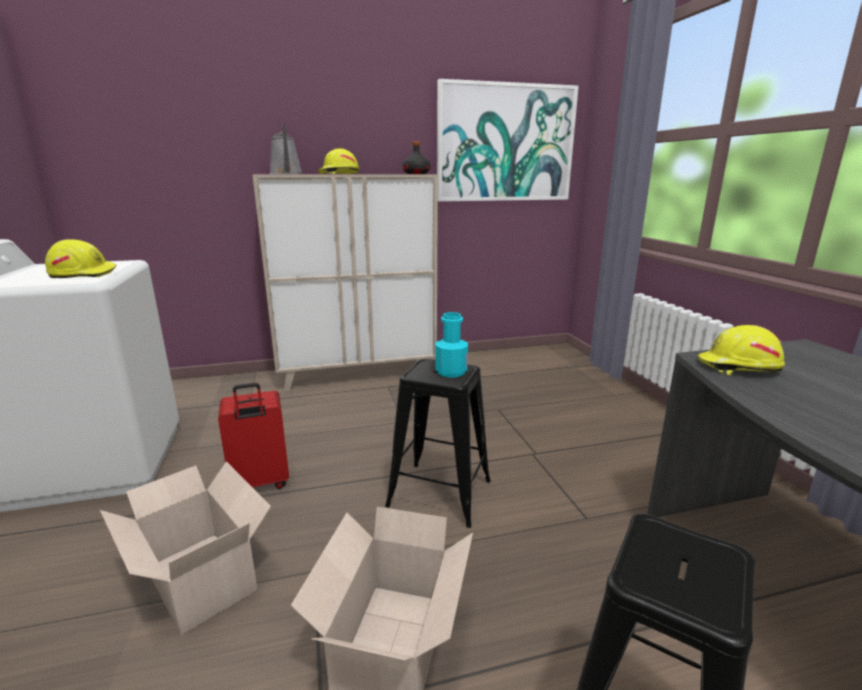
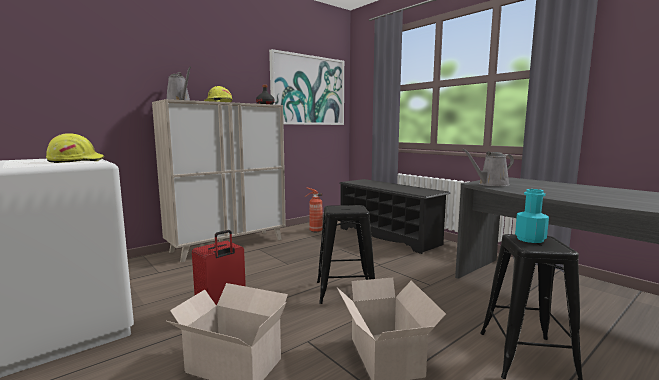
camera: 25 degrees left, 10 degrees down
(451, 372) = (352, 208): turquoise bottle -> turquoise bottle (530, 239)
(489, 367) = (315, 231): none -> fire extinguisher
(597, 398) = (388, 236): none -> black shoe rack
(738, 367) = (491, 184): yellow hard hat -> grey watering can

